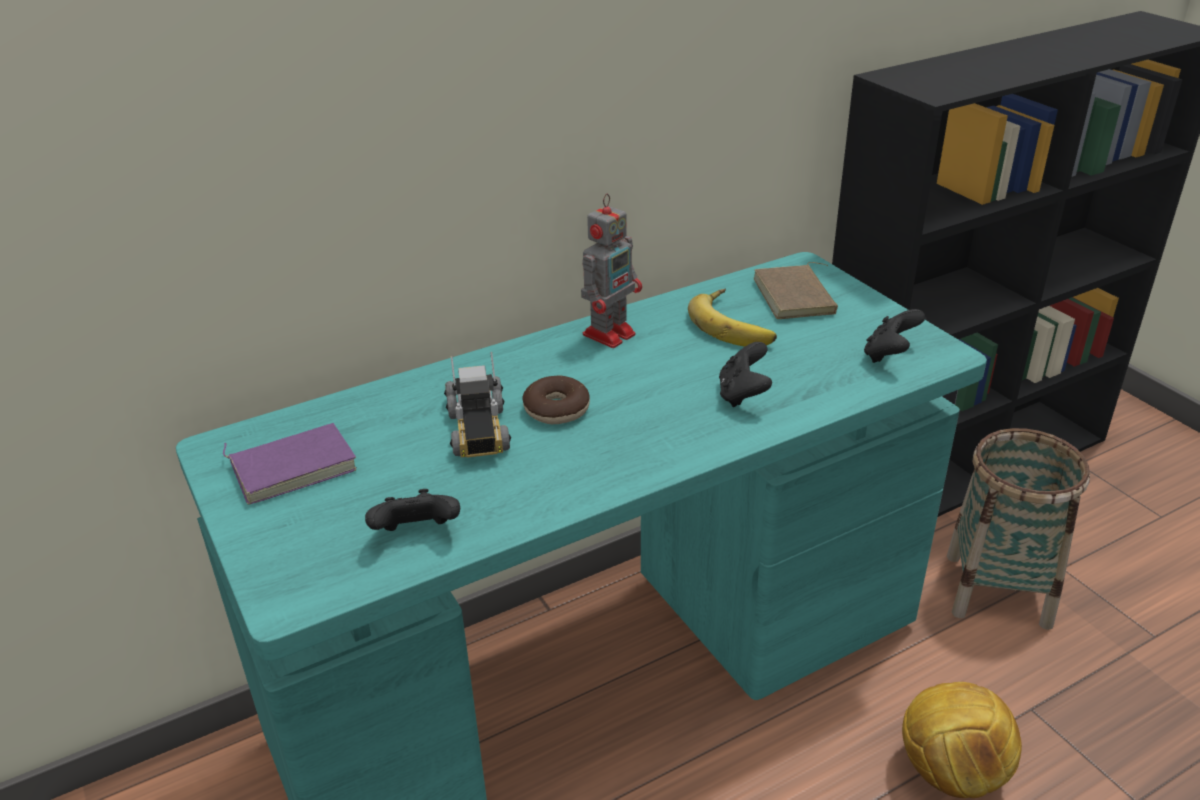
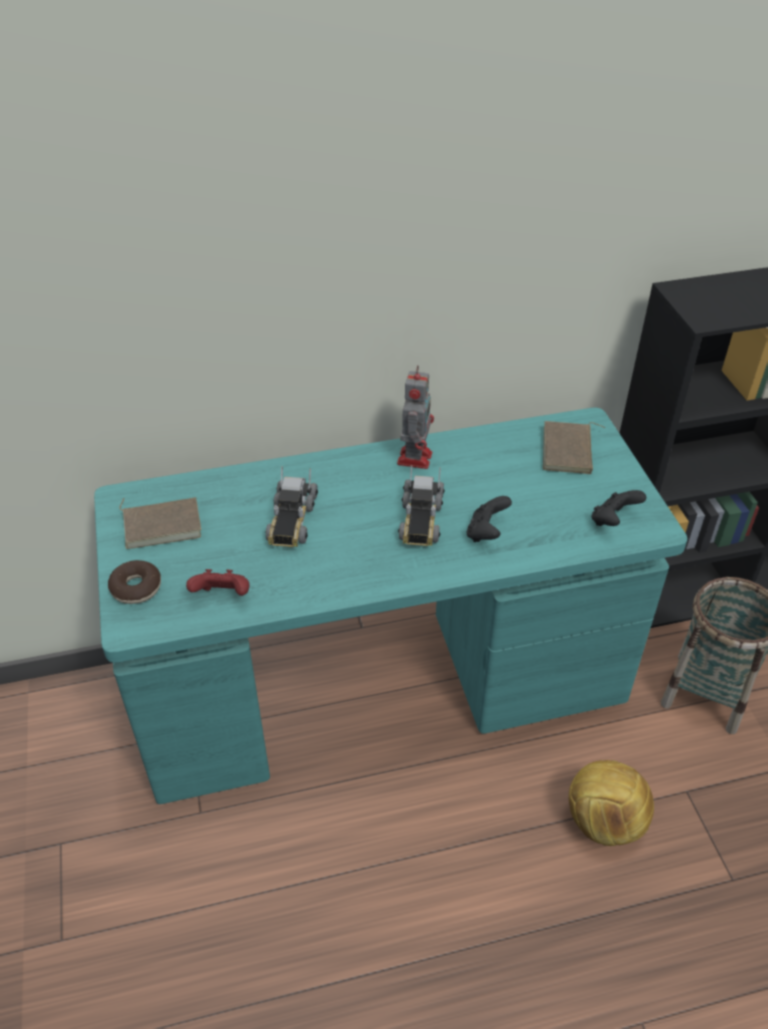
camera: 15 degrees right, 10 degrees up
(293, 465) = (162, 524): purple book -> brown book
(417, 534) = (223, 596): black game controller -> red game controller
(556, 409) = (350, 516): donut -> donut (136, 588)
(610, 333) = (415, 457): toy robot -> toy robot turned 45 degrees counterclockwise
(651, 396) = (420, 519): none -> toy truck
(736, 324) = (510, 468): banana -> none

